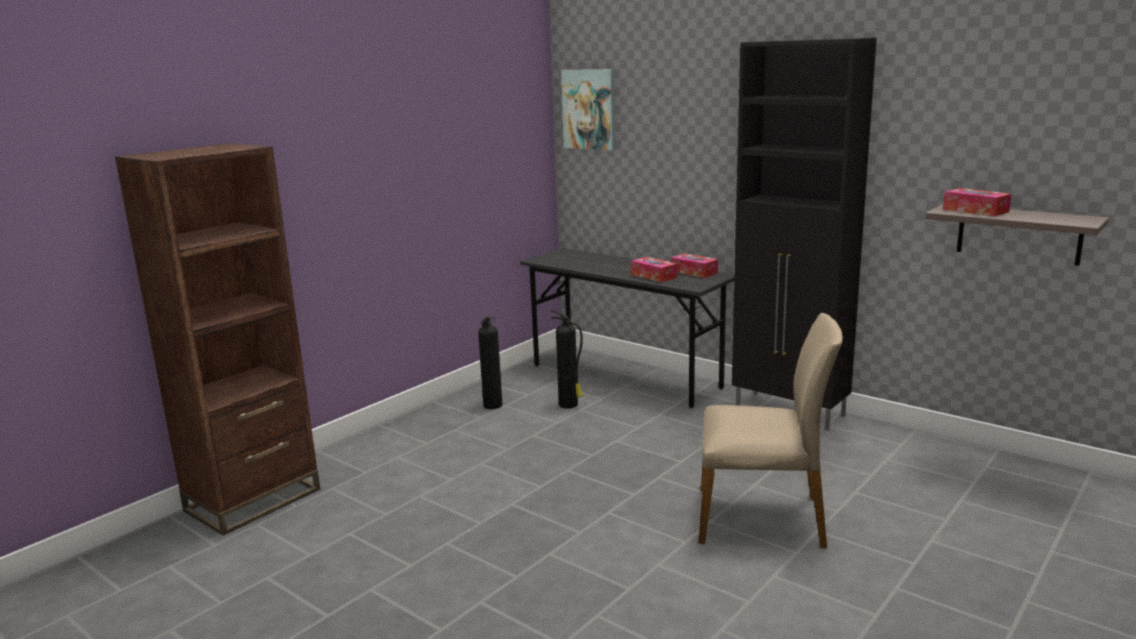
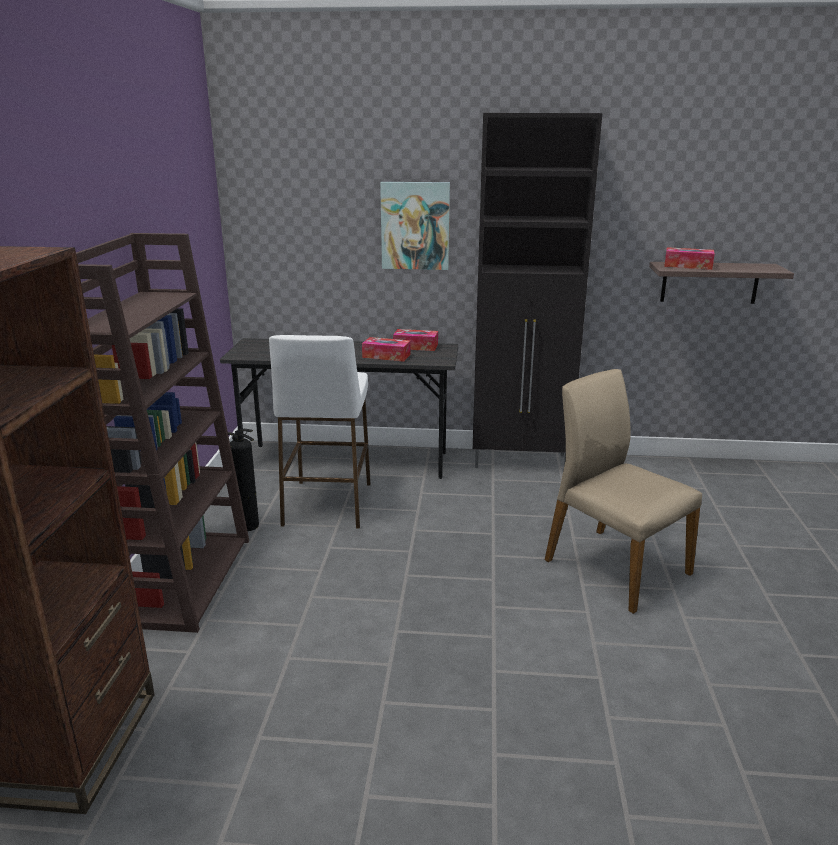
camera: 35 degrees left, 5 degrees up
(412, 428) = (184, 579): none -> brown bookcase
(569, 405) = (327, 504): fire extinguisher -> white stool
(589, 109) = (269, 183): picture -> picture (415, 226)
(762, 518) = (614, 566): beige chair -> beige chair turned 105 degrees counterclockwise

